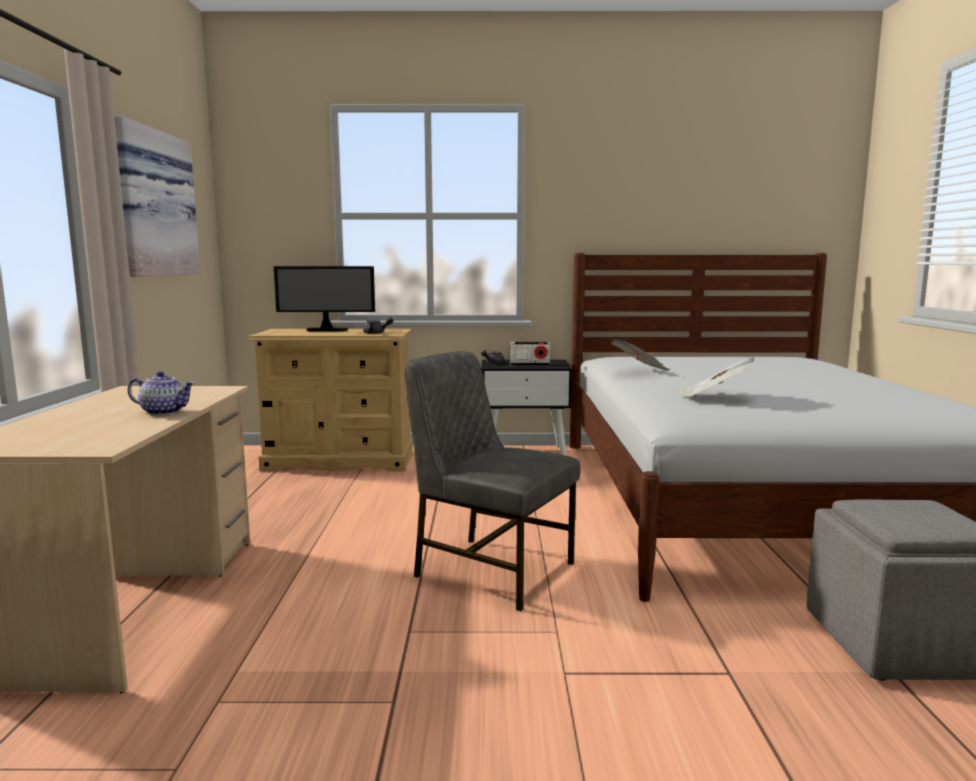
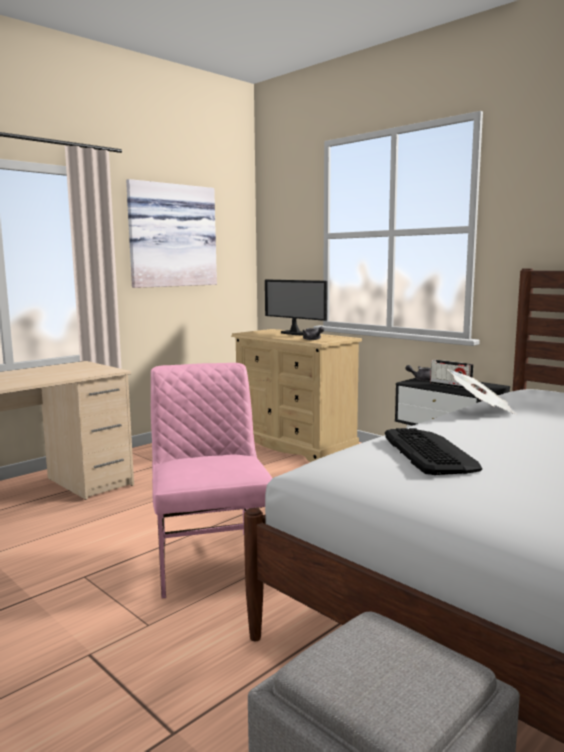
camera: 45 degrees right, 0 degrees up
(164, 412) = (33, 380): teapot -> none
(491, 569) = (211, 560): grey chair -> pink chair
(714, 397) = (429, 452): newspaper -> keyboard

